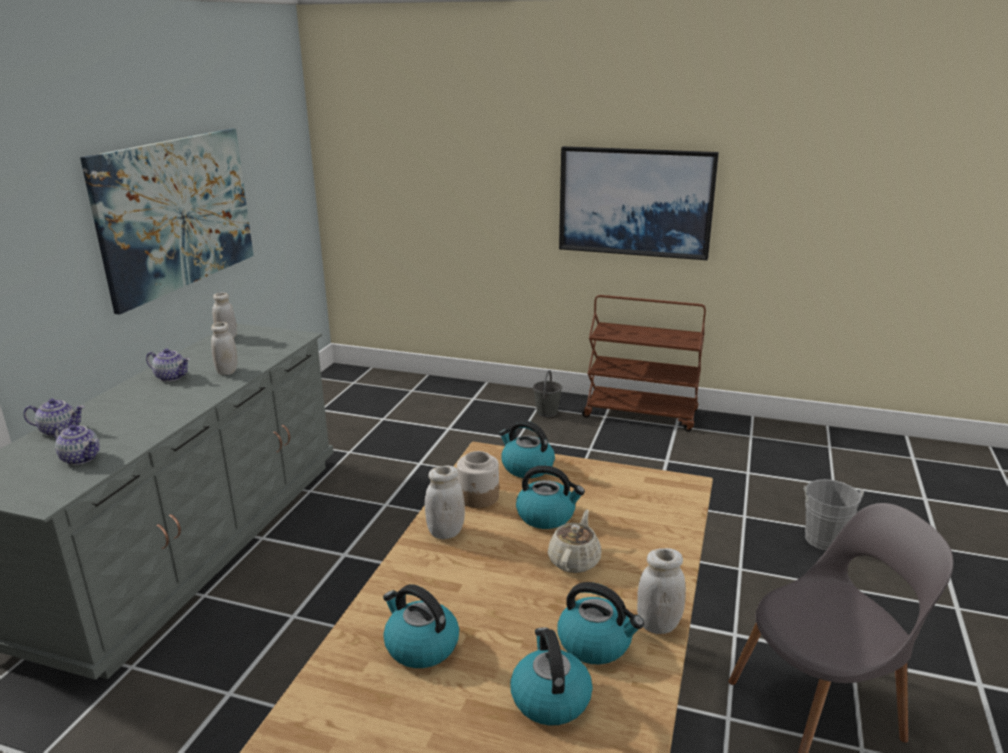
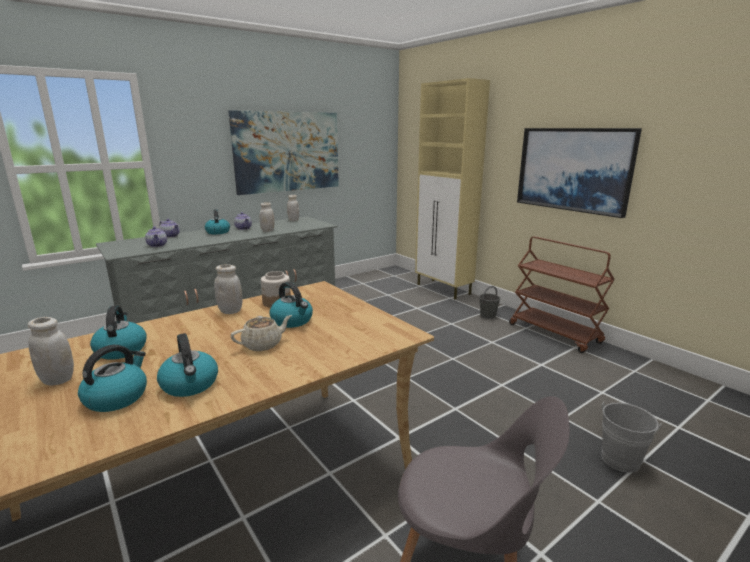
camera: 35 degrees right, 5 degrees down
(450, 387) = (443, 289): none -> beige cabinet
(526, 467) = (327, 298): kettle -> kettle (217, 232)
(658, 624) = (239, 392): white jar -> white jar (58, 380)

